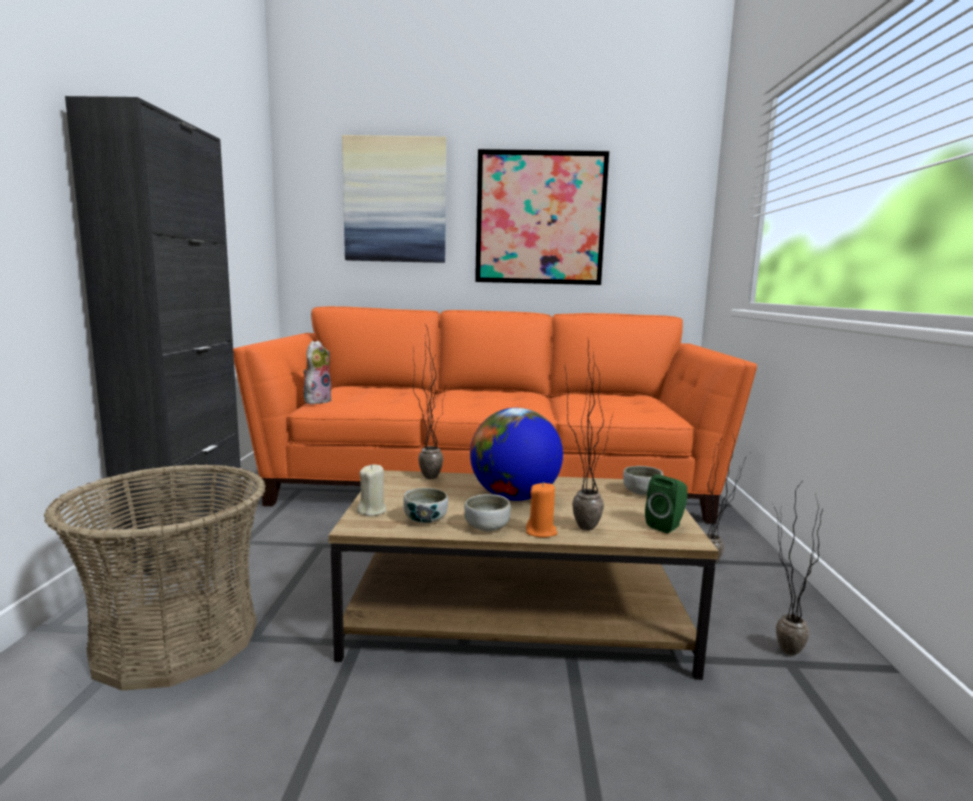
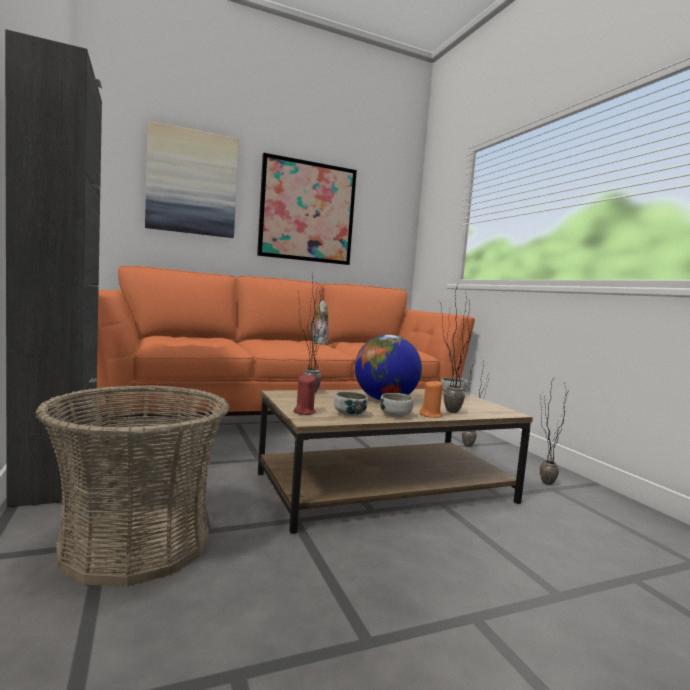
camera: 25 degrees left, 5 degrees down
(317, 401) = (154, 344): plush toy -> plush toy (318, 343)
(372, 511) = (304, 412): beige candle -> red candle
(666, 526) = (491, 408): green speaker -> none

